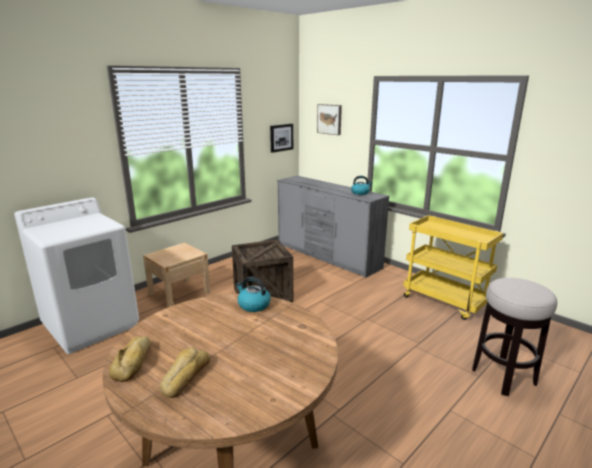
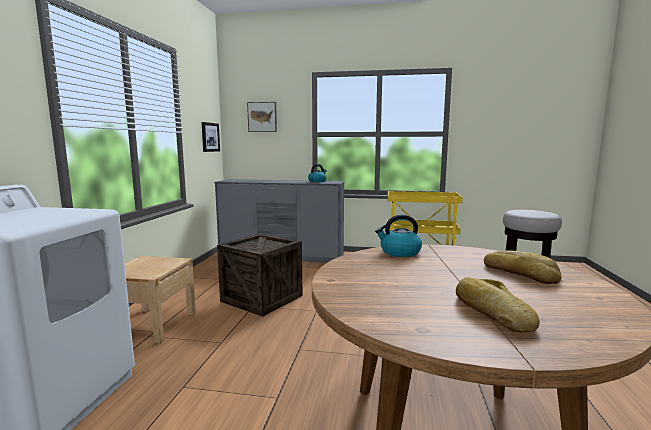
camera: 35 degrees left, 10 degrees down
(134, 362) = (407, 322): bread -> bread (520, 273)

